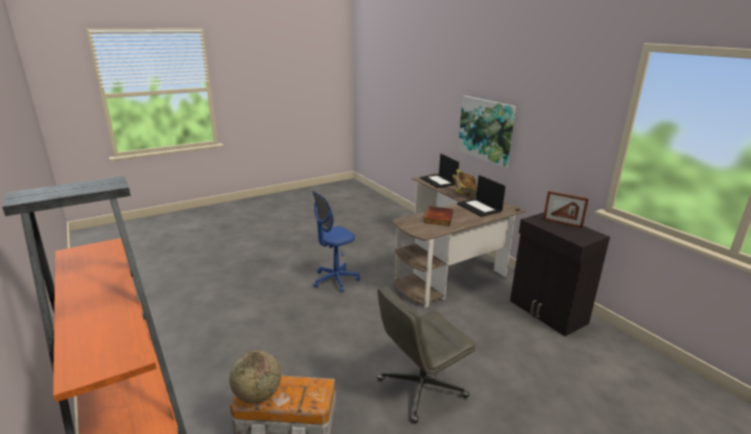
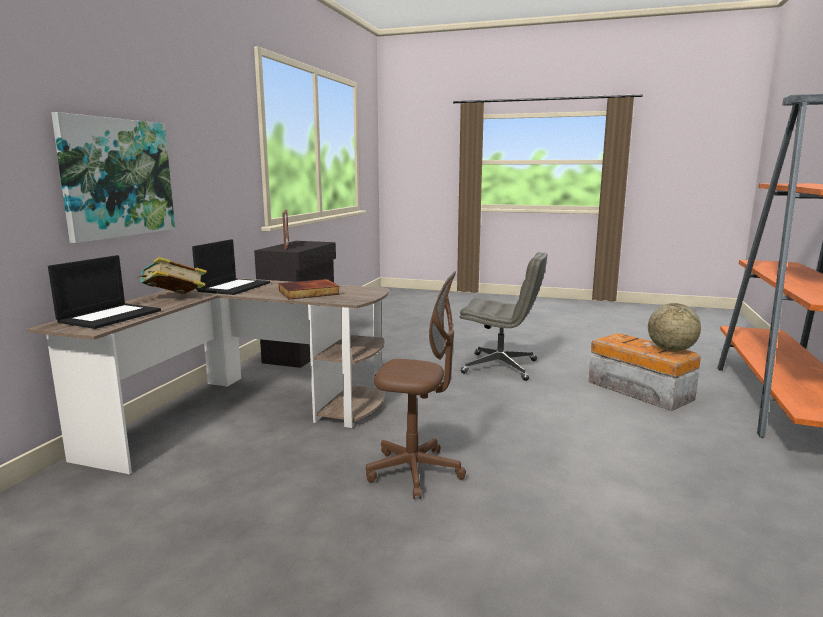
camera: 130 degrees left, 10 degrees down
(335, 280) = (414, 472): blue office chair -> brown office chair

